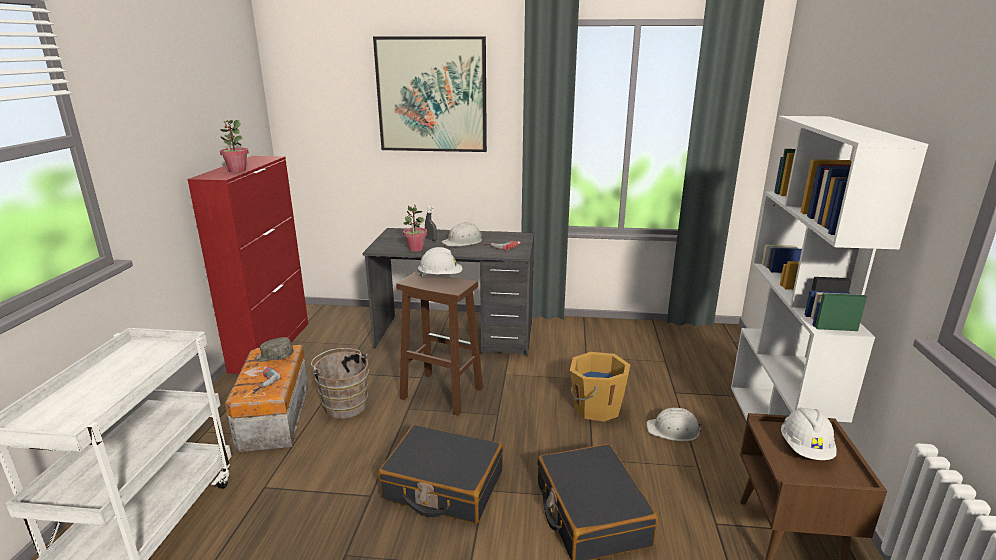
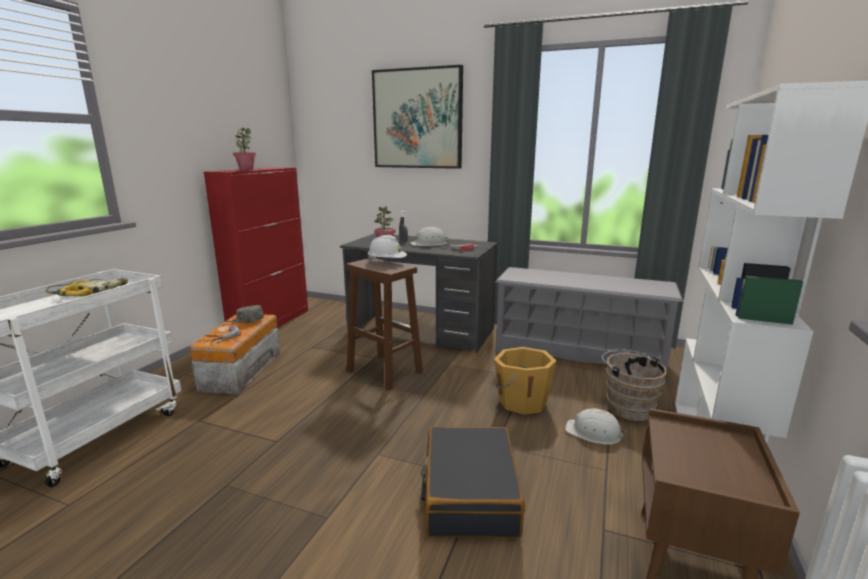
camera: 15 degrees right, 5 degrees down
(126, 365) = (91, 292): none -> power drill
(344, 404) = (299, 369): brown bucket -> brown bucket (627, 407)
(443, 486) = (342, 444): black suitcase -> none
(626, 342) = (578, 352): none -> grey shoe rack
(805, 449) = (707, 452): white hard hat -> none

